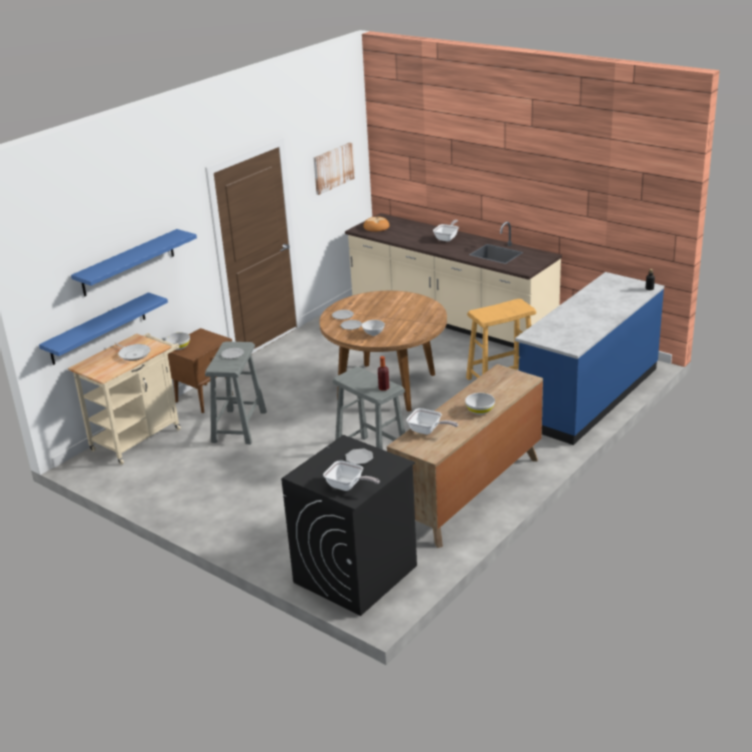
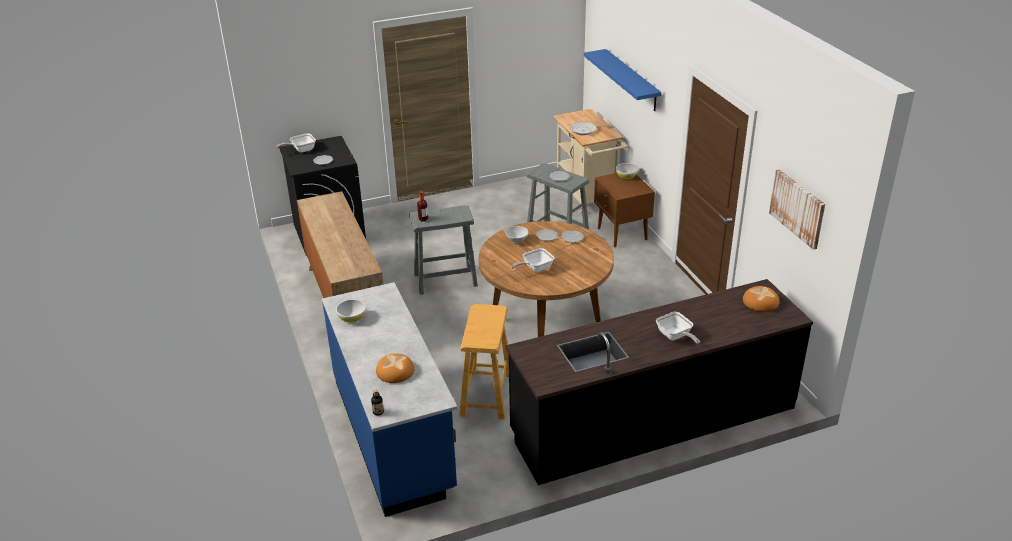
camera: 120 degrees right, 5 degrees up
(98, 329) = (610, 105): blue shelf -> none
(428, 431) = (335, 210): frying pan -> frying pan (535, 268)
(450, 320) = (653, 420): beige counter -> black counter
(480, 410) = (329, 238): white bowl -> white bowl (352, 318)
(608, 298) = (395, 371): none -> bread

